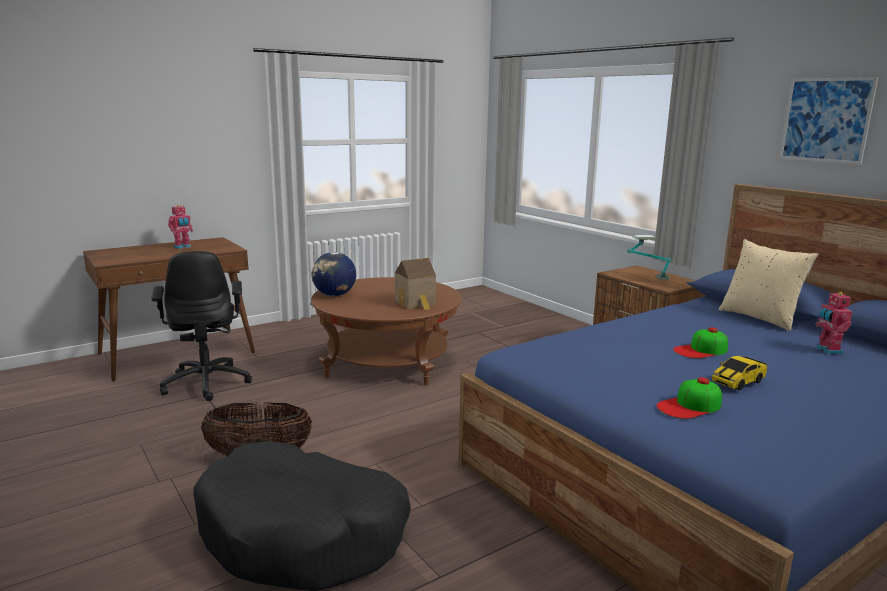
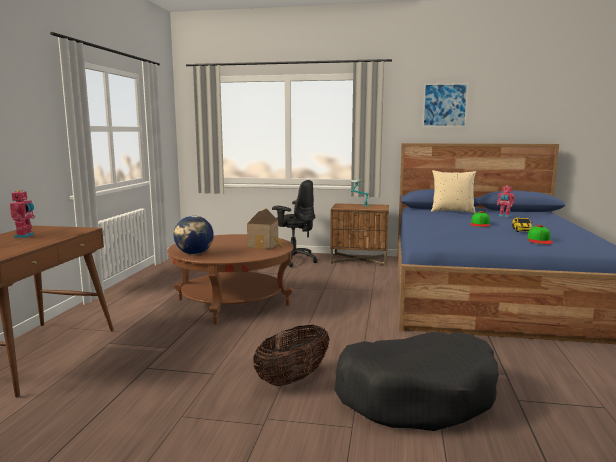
camera: 45 degrees left, 5 degrees down
(207, 383) = (126, 361): black office chair -> black office chair (293, 260)

